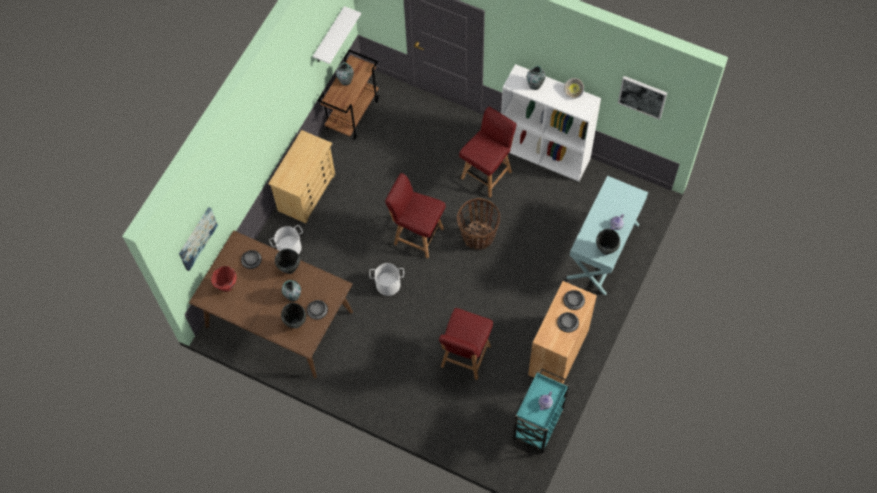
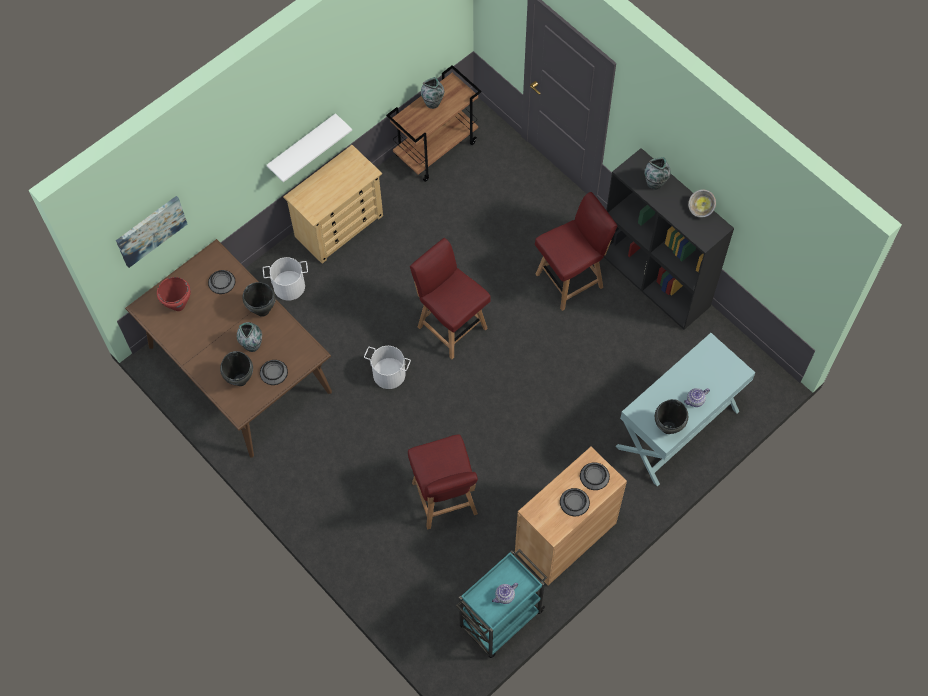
camera: 20 degrees right, 0 degrees up
(329, 36) = (422, 38): white shelf -> white shelf (302, 146)
(465, 357) = (445, 500): red chair -> red chair turned 60 degrees counterclockwise
(478, 236) = (526, 354): basket -> none
(545, 154) = (655, 280): white bookcase -> black bookcase
(642, 96) = (784, 243): picture -> none

